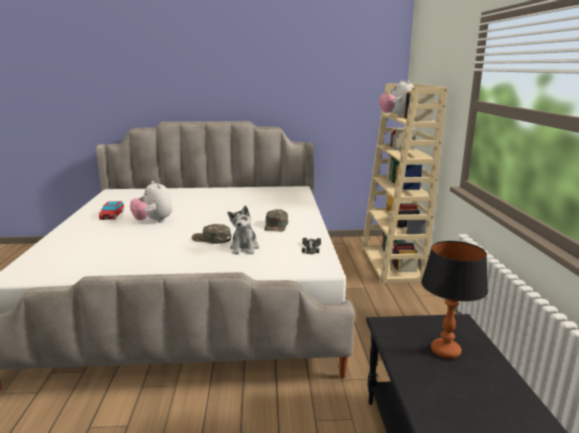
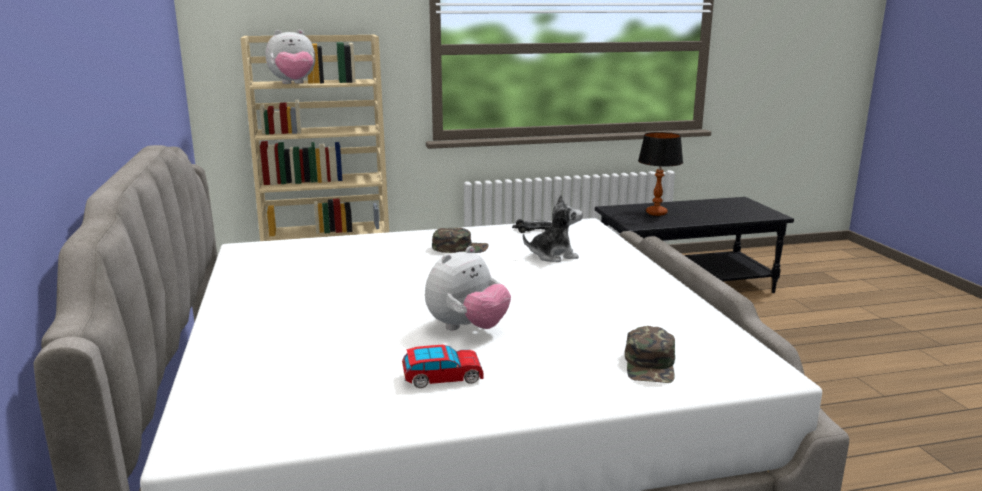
camera: 100 degrees left, 0 degrees up
(211, 239) = (532, 275): green cap -> green cap (650, 365)

